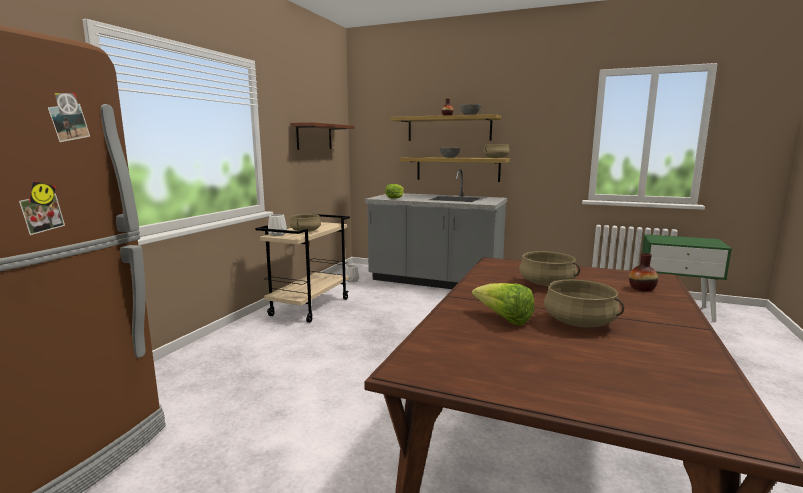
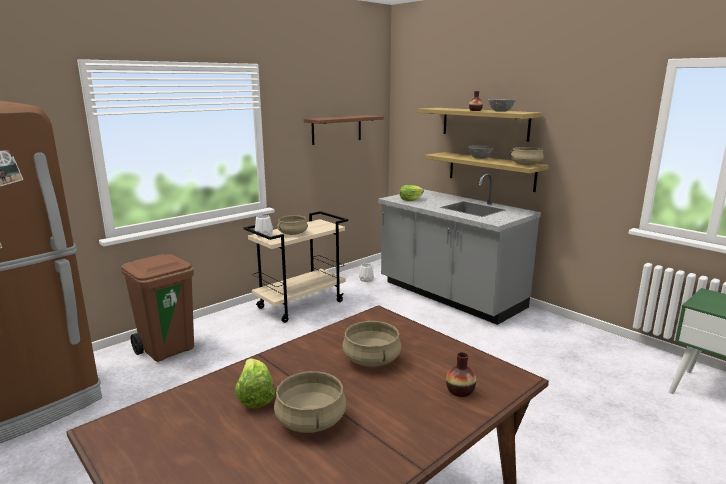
camera: 25 degrees right, 5 degrees up
(201, 366) = (168, 349): none -> brown trash can

